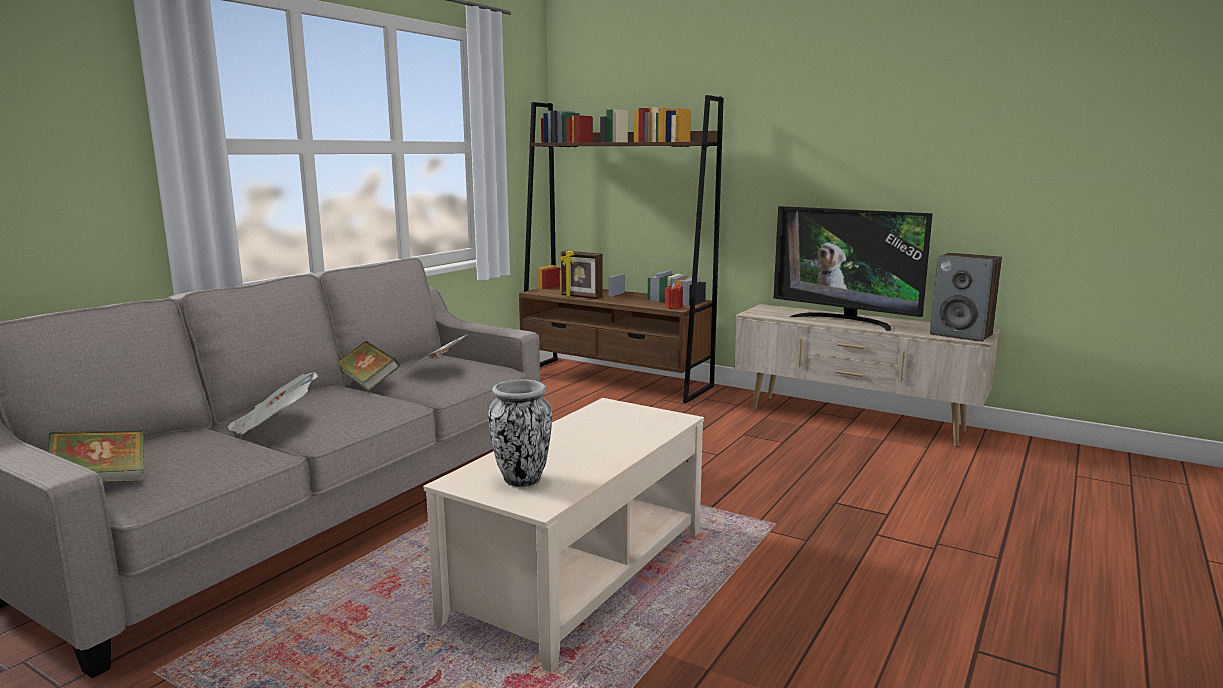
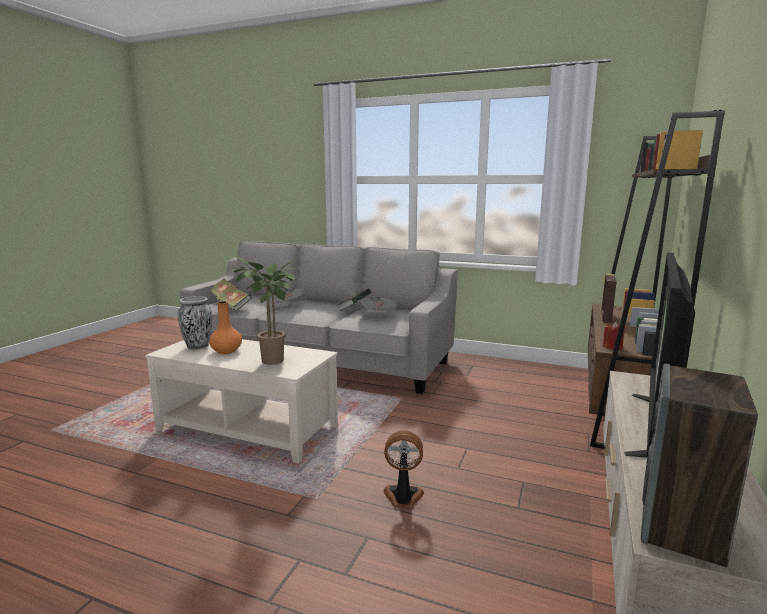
camera: 80 degrees right, 0 degrees up
(207, 471) = (234, 308): none -> book
(563, 457) = (227, 351): none -> orange vase
(633, 428) = (271, 362): none -> potted plant
(771, 482) = (403, 497): none -> fan

